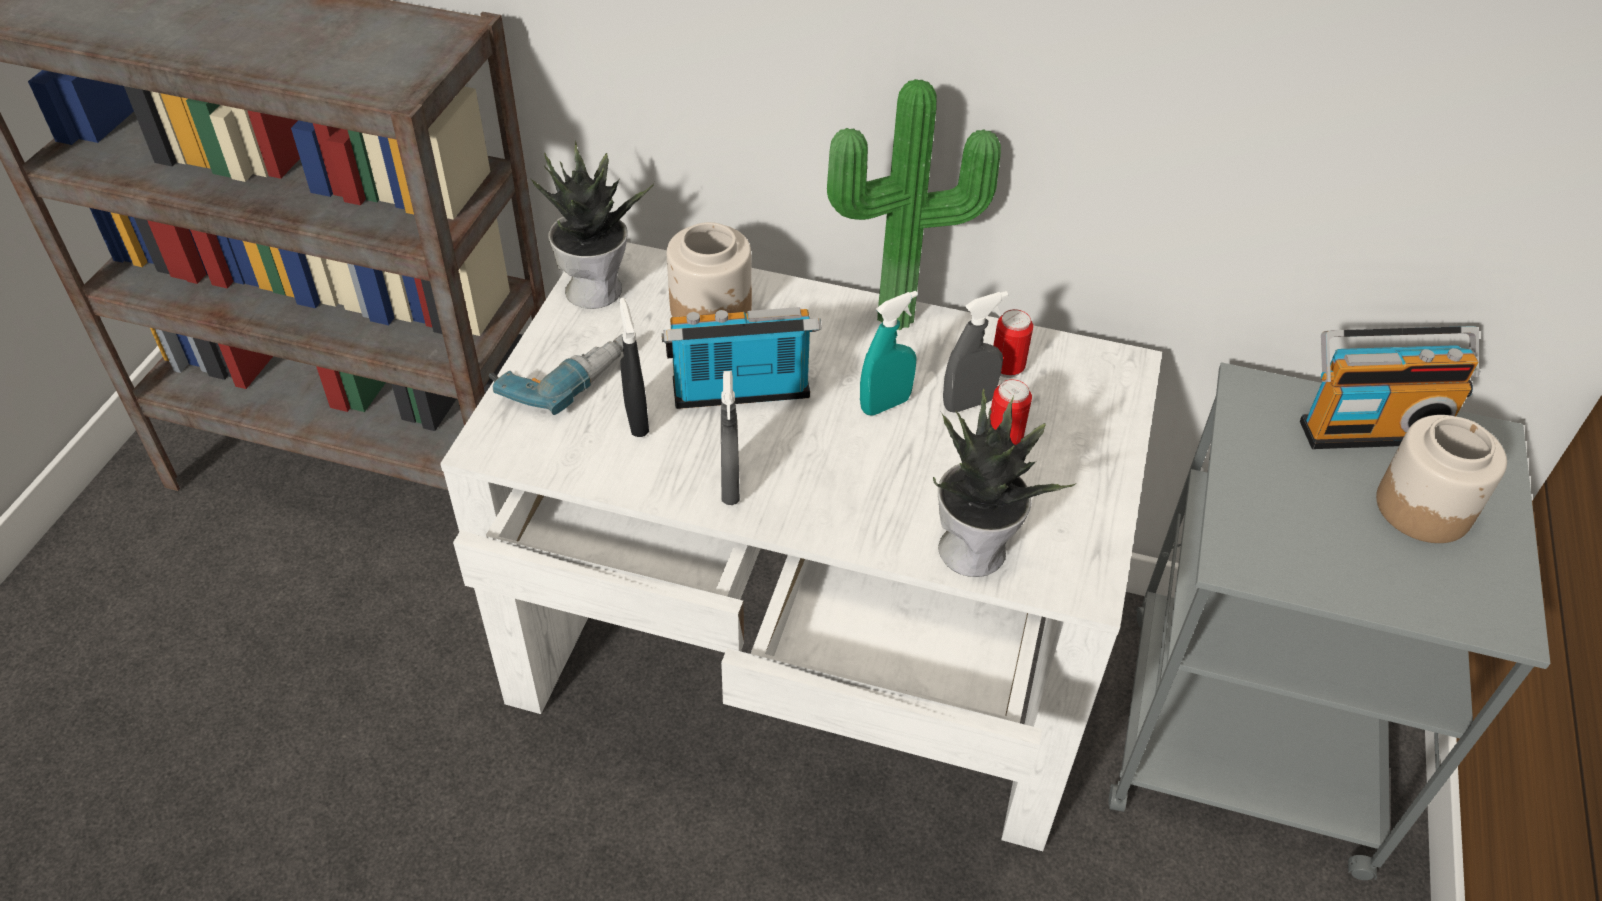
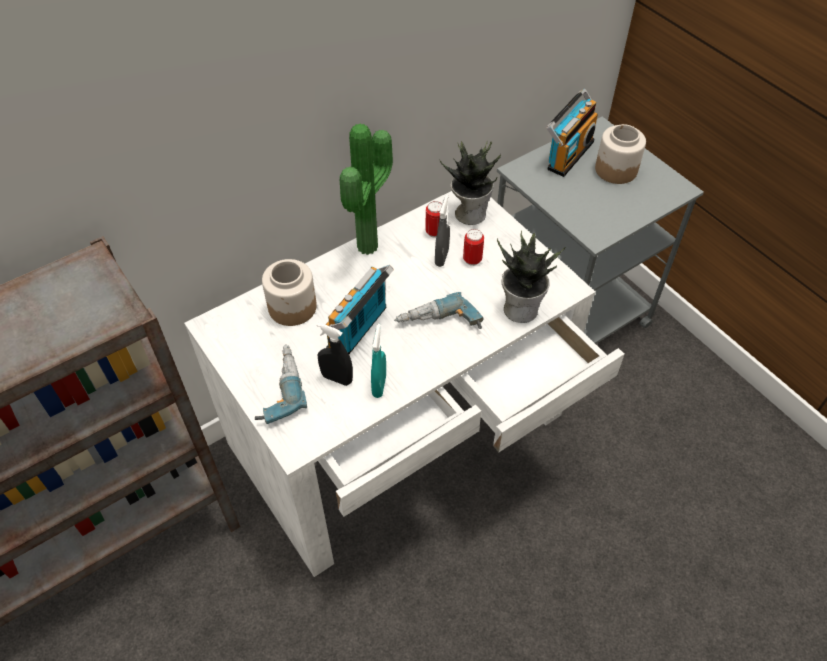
camera: 50 degrees left, 5 degrees up
(595, 288) = (229, 342): potted plant -> potted plant (469, 213)
(730, 486) = (411, 368): grey spray bottle -> none
(837, 472) = (439, 326): none -> power drill
(885, 405) = (416, 284): turquoise spray bottle -> turquoise spray bottle (379, 385)

